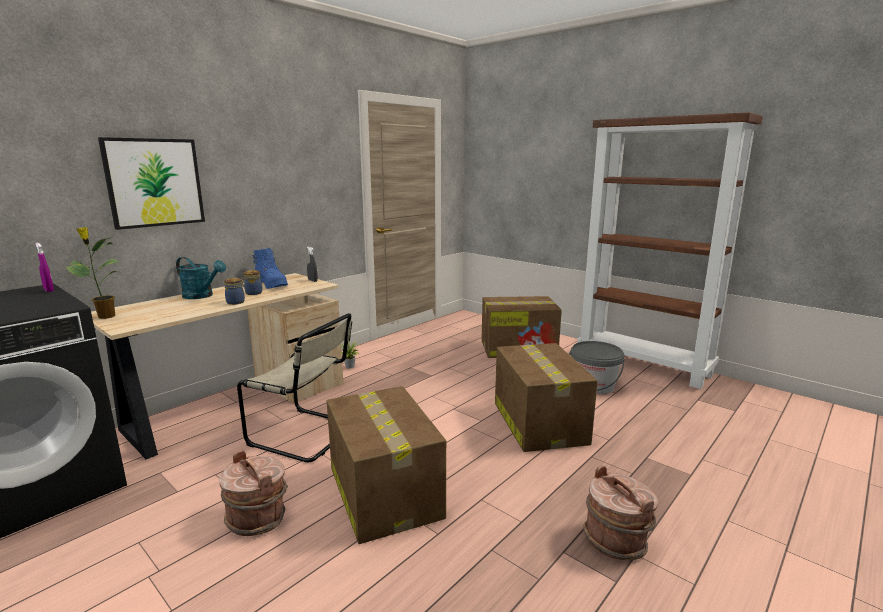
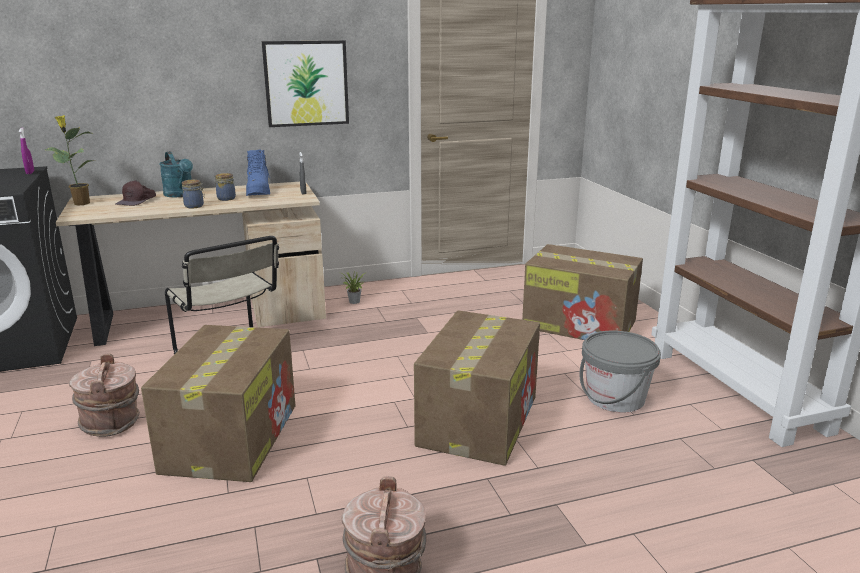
camera: 30 degrees right, 5 degrees up
(154, 182) = (144, 71): picture -> picture (306, 83)
(166, 306) = (137, 201): none -> brown cap

